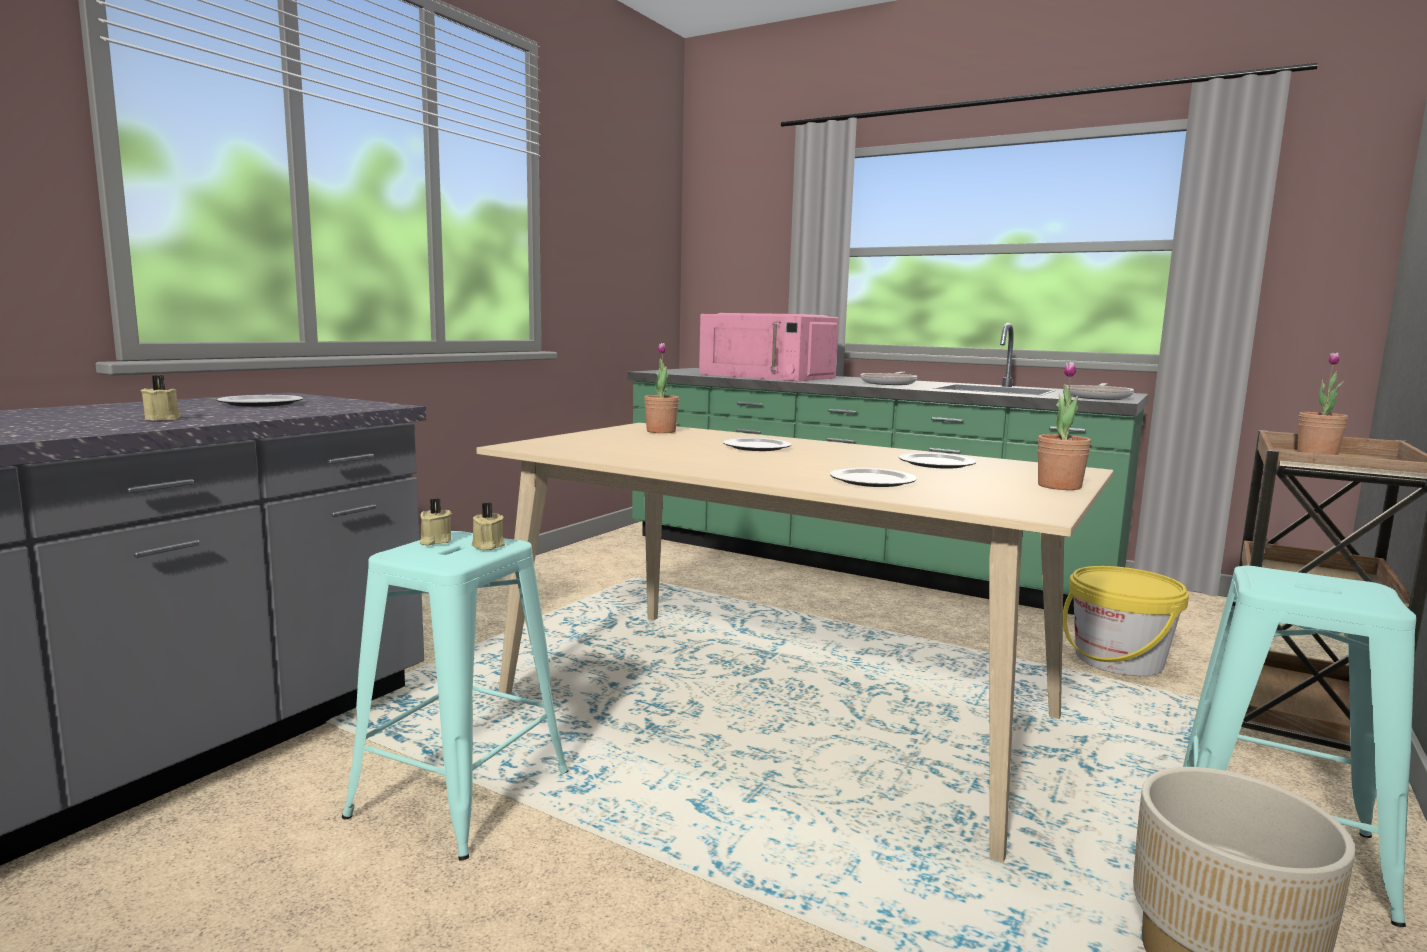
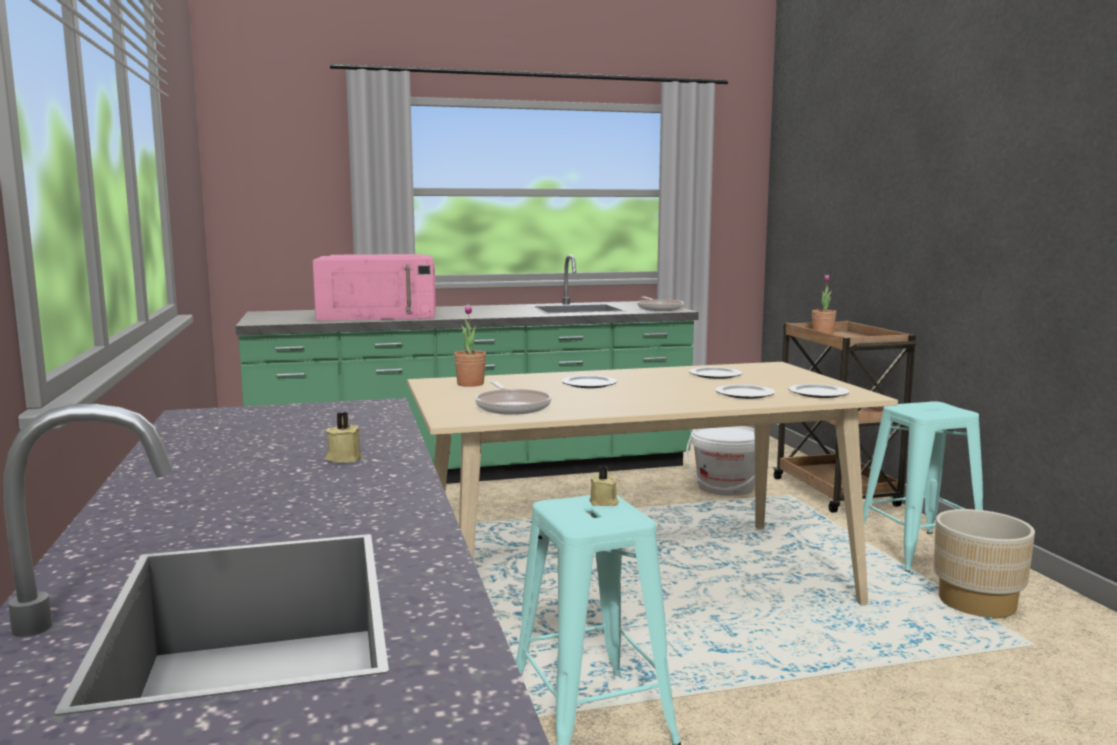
camera: 45 degrees left, 0 degrees up
(259, 404) = (272, 427): plate -> plate (818, 394)
(434, 541) = (562, 511): beige candle -> none
(889, 383) = (497, 311): frying pan -> frying pan (512, 407)
(1059, 486) = (811, 377): potted plant -> none
(1118, 660) = (725, 487): yellow bucket -> white bucket

